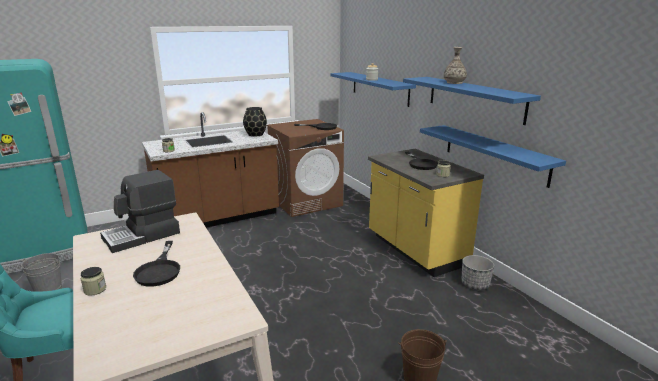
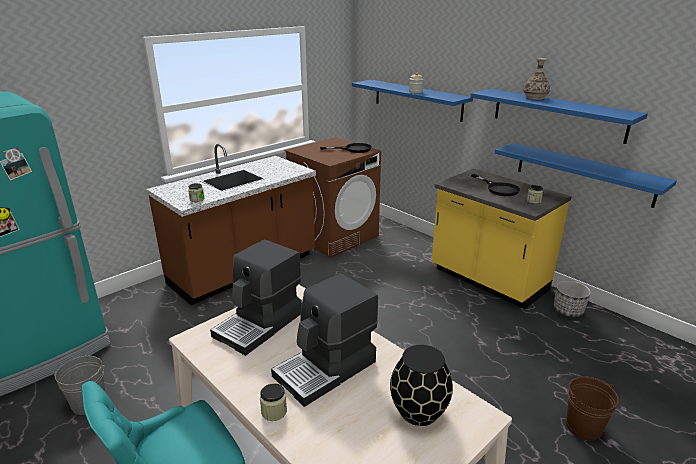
camera: 15 degrees left, 5 degrees up
(159, 270) = (326, 369): black frying pan -> coffee machine
(255, 134) = (281, 165): black vase -> black vase (418, 411)

